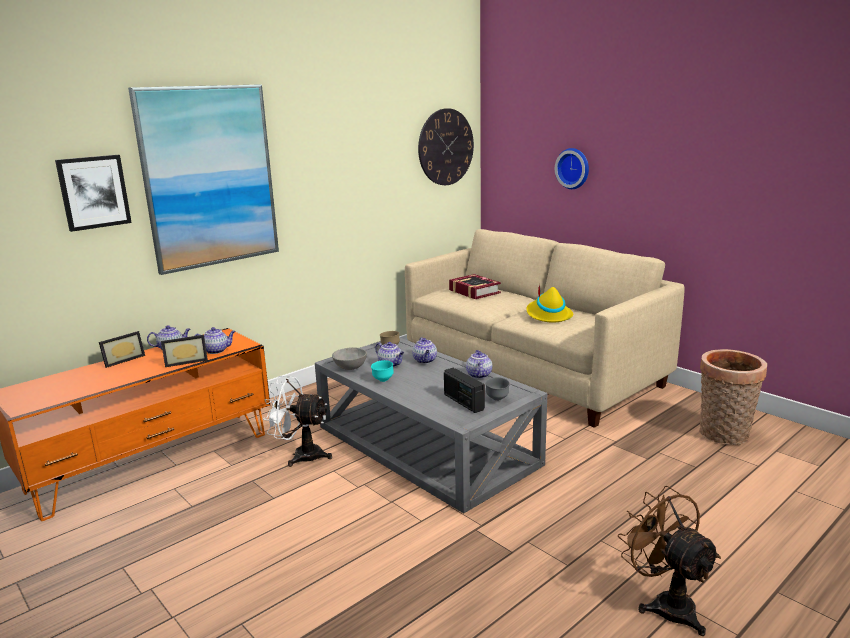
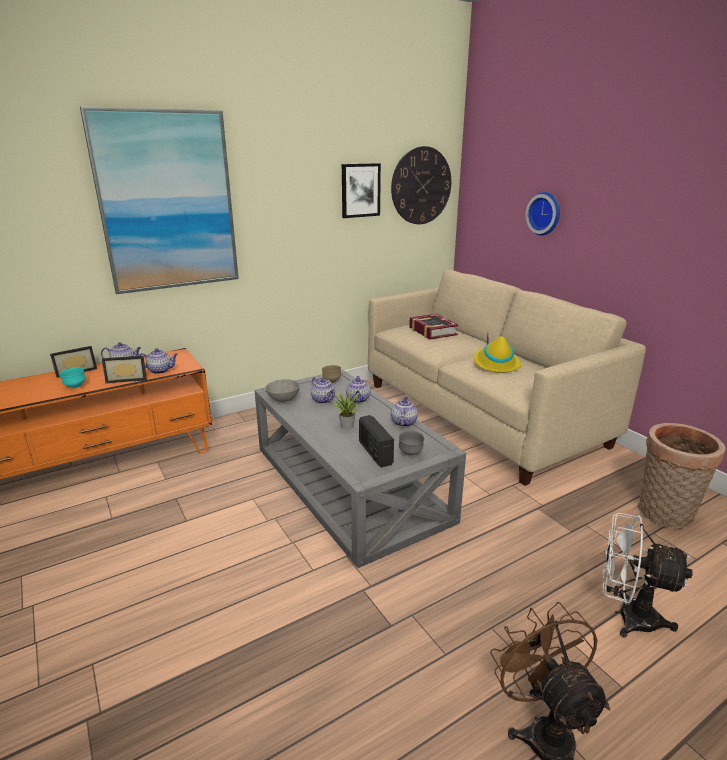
camera: 10 degrees right, 5 degrees up
(94, 192) = (46, 210): picture -> picture (360, 190)
(300, 455) = (230, 477): white fan -> white fan (626, 616)
(382, 380) = (307, 417): turquoise bowl -> turquoise bowl (75, 387)
(426, 384) = (346, 427): none -> potted plant

